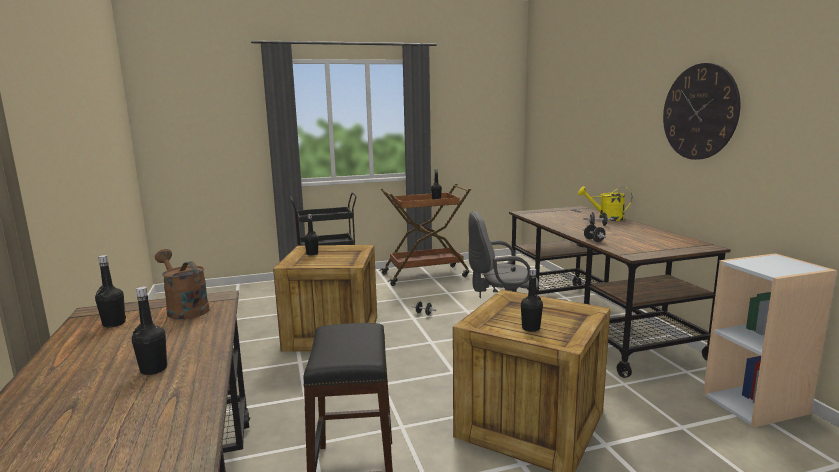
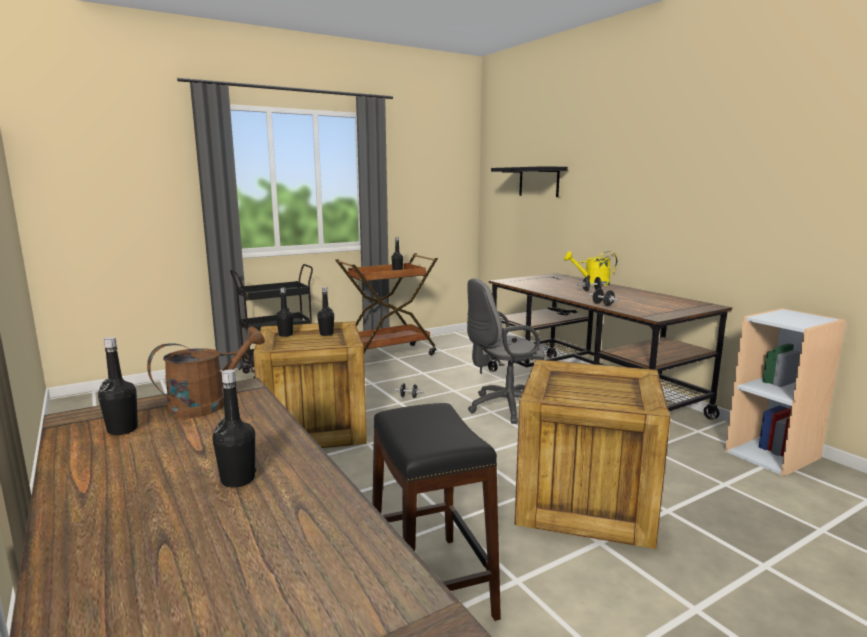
camera: 15 degrees left, 0 degrees up
(184, 309) = (207, 404): brown watering can -> brown watering can turned 105 degrees clockwise
(530, 328) = (595, 396): black bottle -> black bottle (326, 334)
(570, 118) = (539, 182): none -> black shelf
(699, 112) = (695, 173): wall clock -> none

